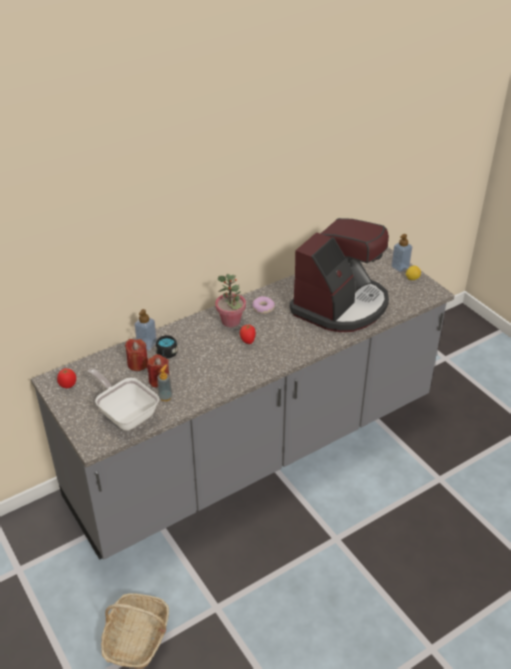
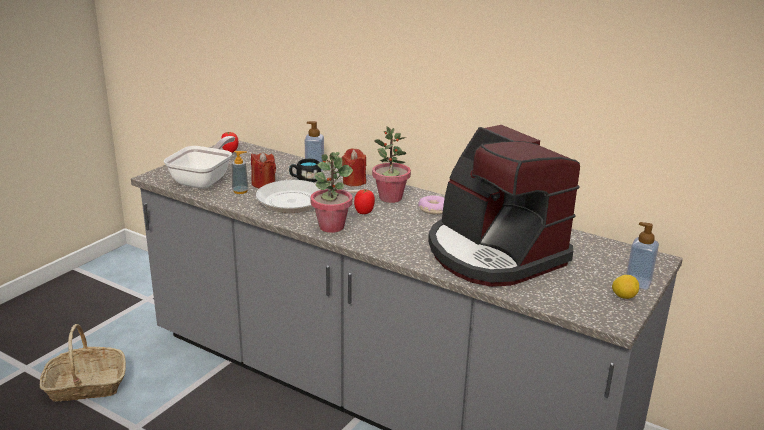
camera: 65 degrees right, 15 degrees down
(137, 364) = (281, 170): red candle -> red candle (354, 182)
(207, 370) = (297, 201): none -> frying pan
(262, 363) = (331, 227): none -> potted plant
(341, 305) = (493, 254): coffee machine -> coffee machine turned 45 degrees clockwise

